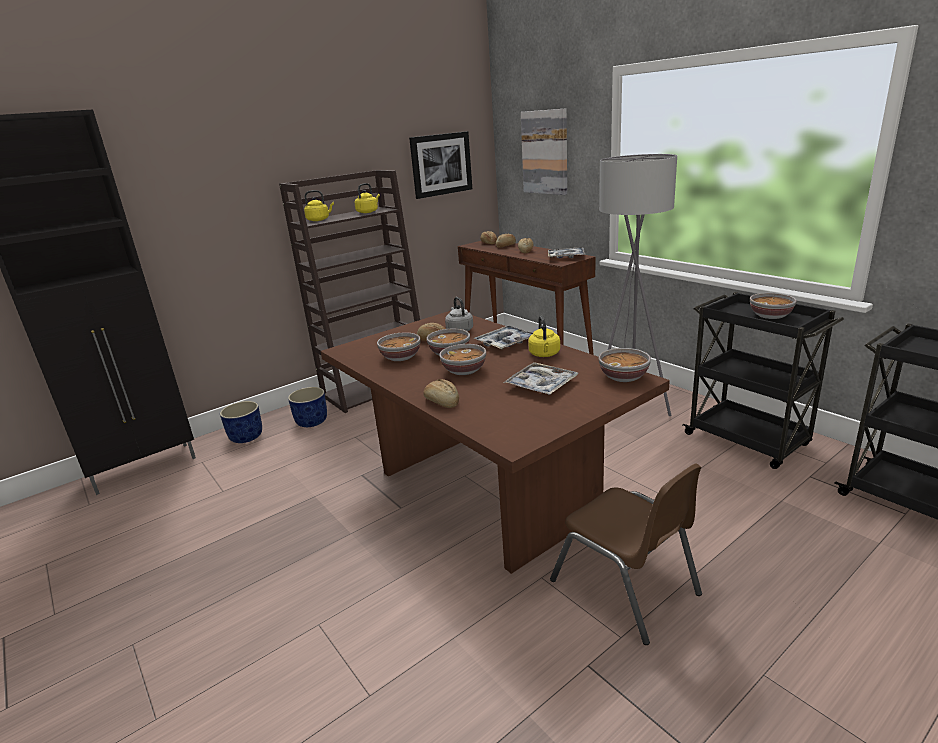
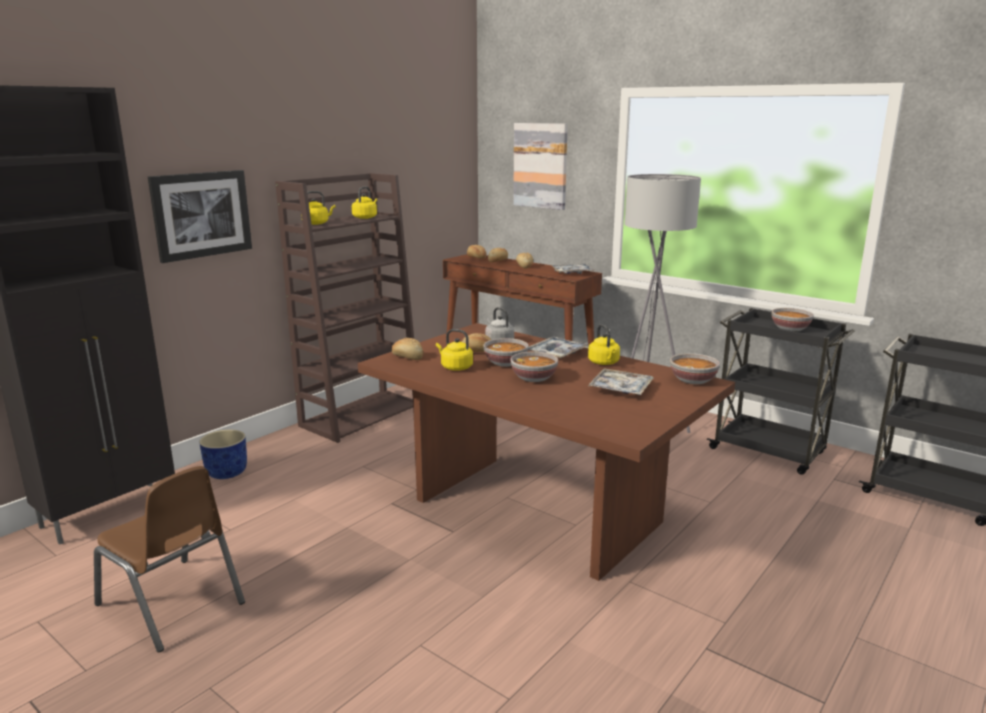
camera: 15 degrees left, 5 degrees down
(311, 422) = (300, 453): blue planter -> none
(400, 357) = (455, 367): bowl -> yellow kettle
(441, 164) = (428, 171): picture -> picture (201, 214)
(442, 402) = (533, 405): bread -> bread (408, 357)
(625, 587) = (711, 582): brown chair -> brown chair (171, 604)

